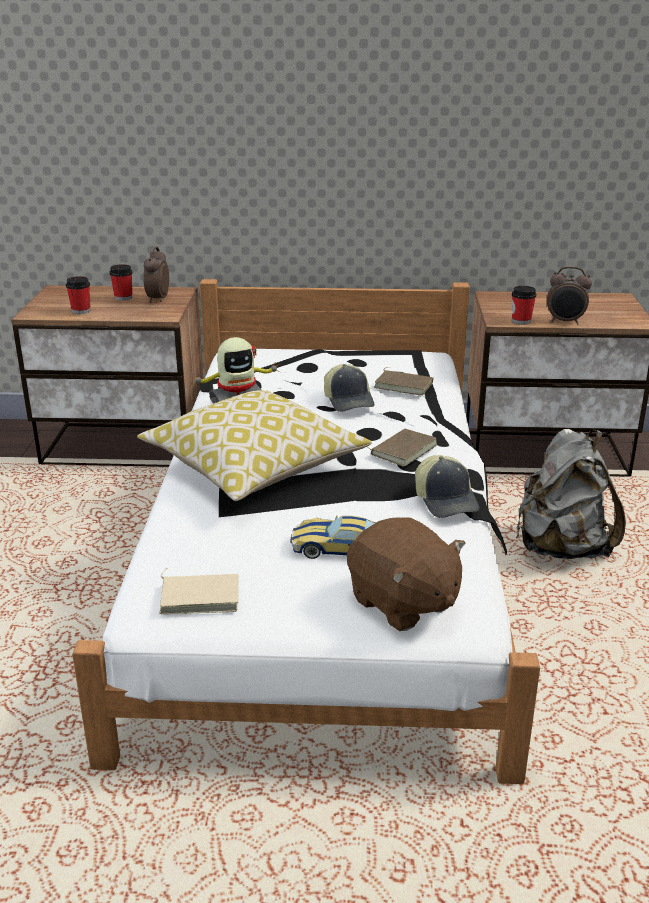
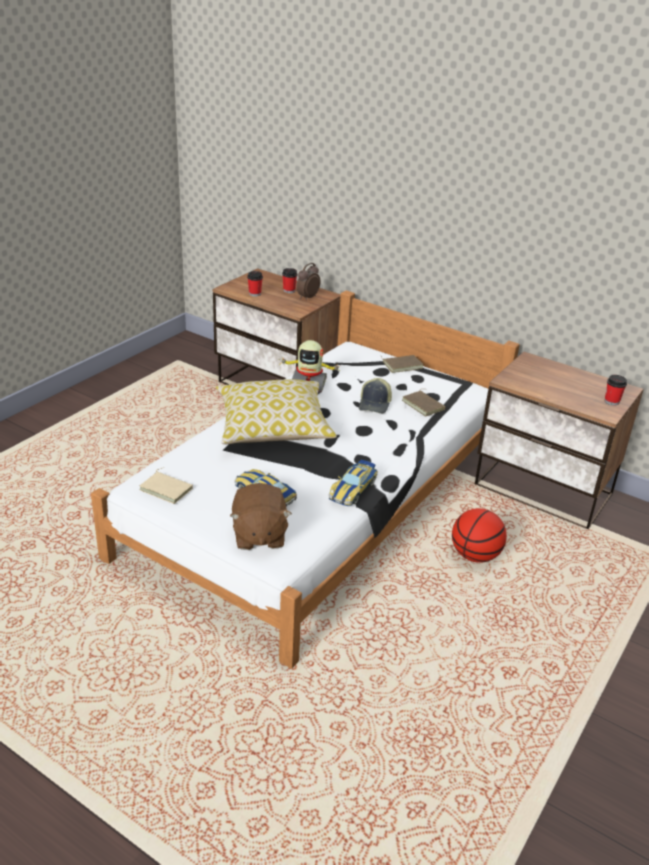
camera: 30 degrees right, 5 degrees up
(402, 450) = (367, 448): brown book -> brown book (402, 365)
(446, 500) = (353, 489): cap -> toy car
(521, 321) = (519, 385): cup -> cup (611, 401)
(561, 548) = (475, 555): grey backpack -> basketball
(565, 322) = (551, 396): alarm clock -> none

